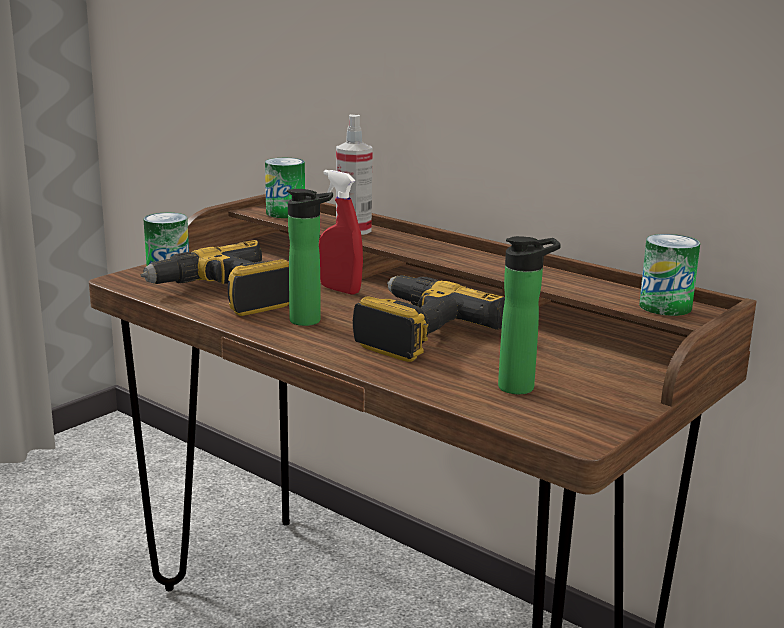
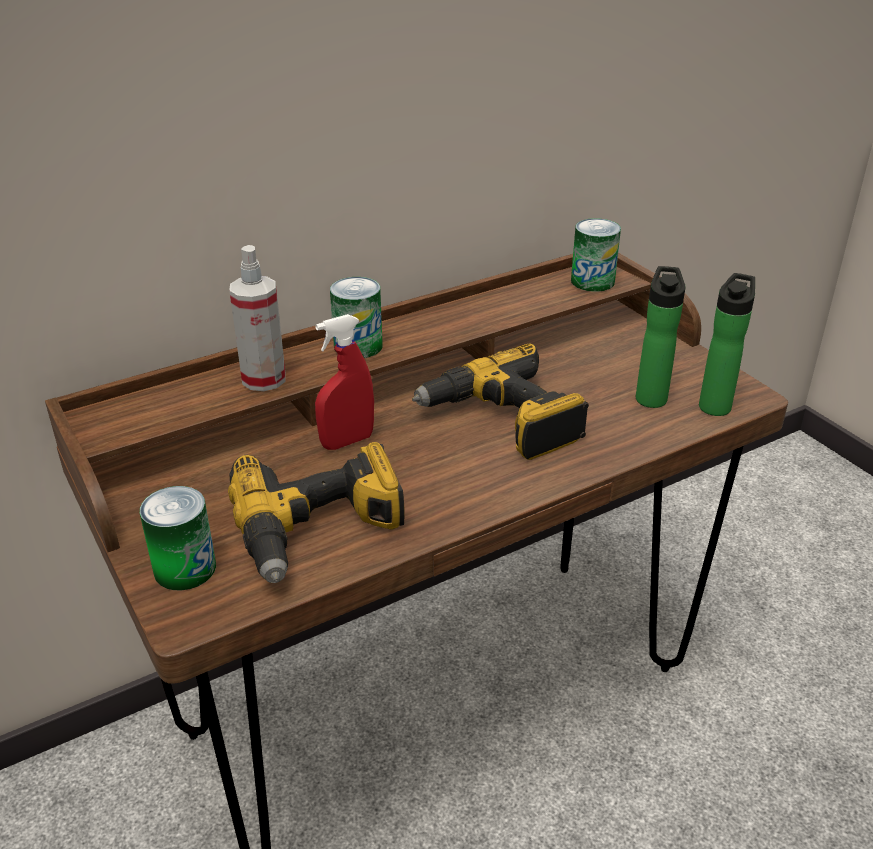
camera: 70 degrees left, 15 degrees up
(285, 213) = (144, 413): can -> can (358, 346)
(310, 321) = (439, 479): bottle -> bottle (716, 405)

